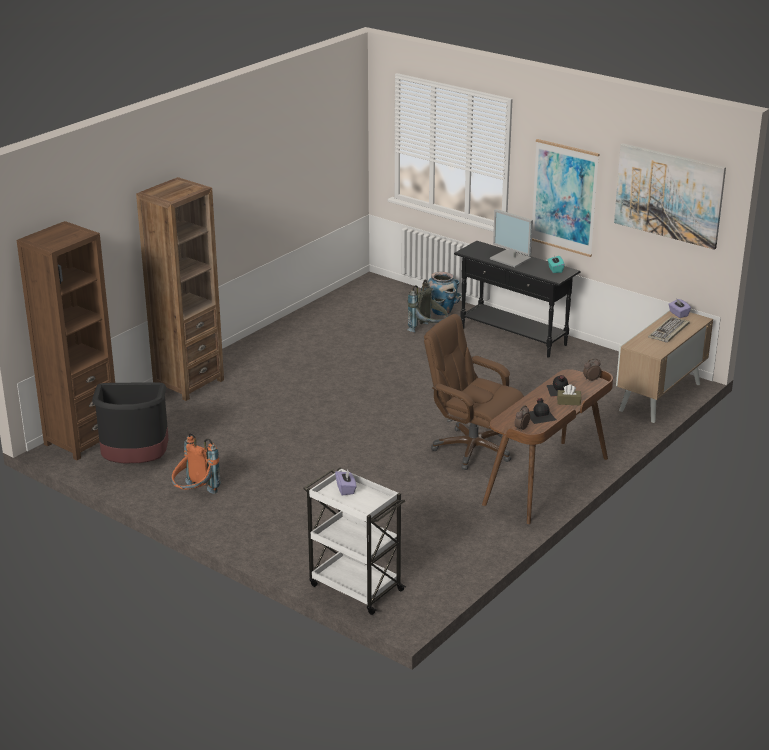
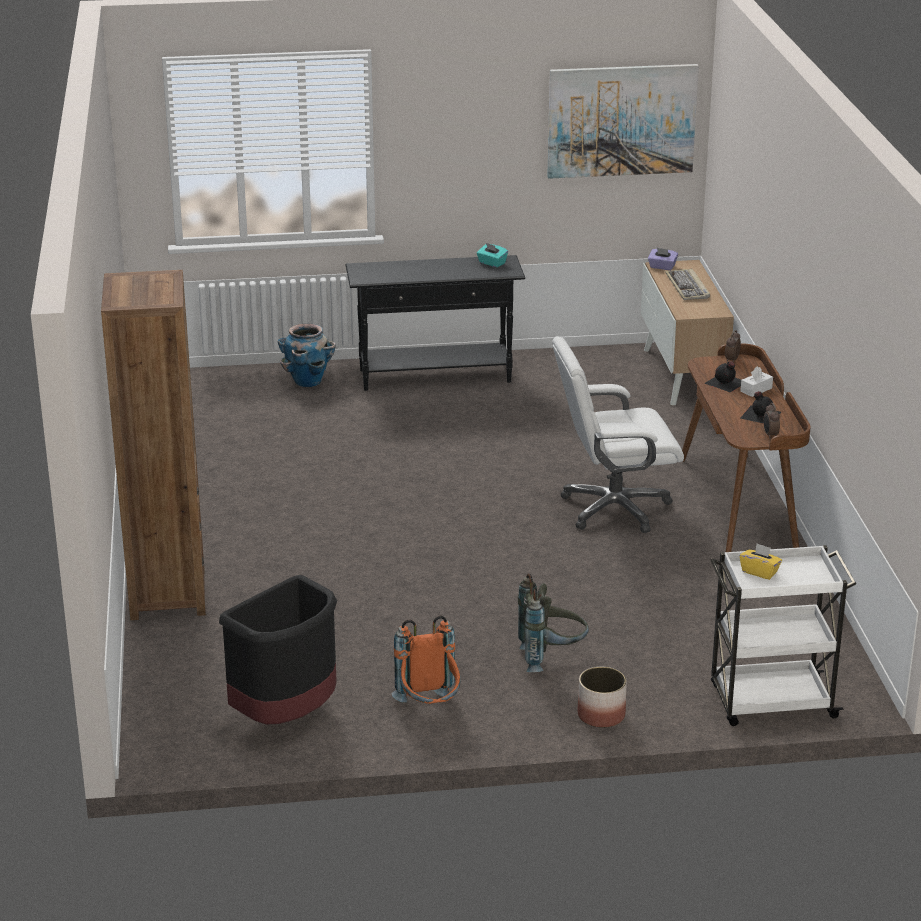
camera: 45 degrees left, 0 degrees up
(82, 440) = (165, 726): brown bookcase -> none
(262, 543) = (601, 715): none -> planter
(346, 489) = (759, 572): purple tissue box -> yellow tissue box
(428, 331) = (335, 408): grey backpack -> grey backpack (551, 658)
(472, 449) = (613, 508): brown office chair -> white office chair
(511, 259) = (424, 269): monitor -> none
(564, 197) = (467, 166): picture -> none
(568, 402) = (756, 390): brown tissue box -> white tissue box

